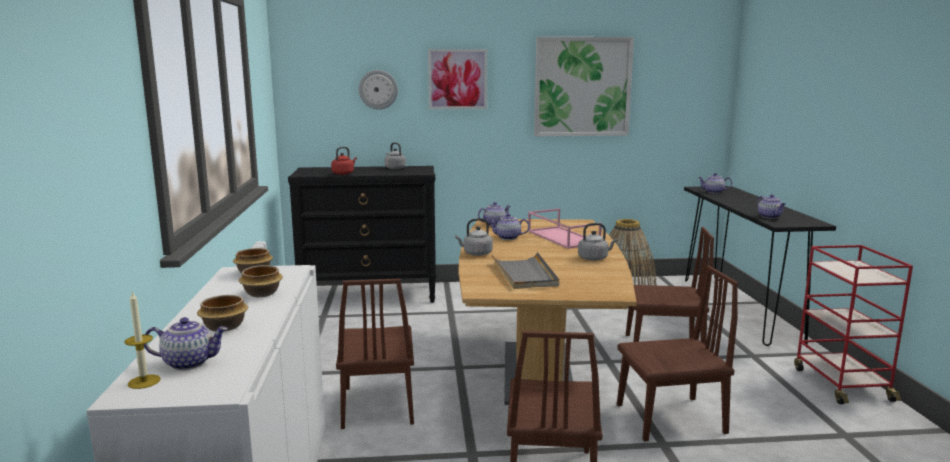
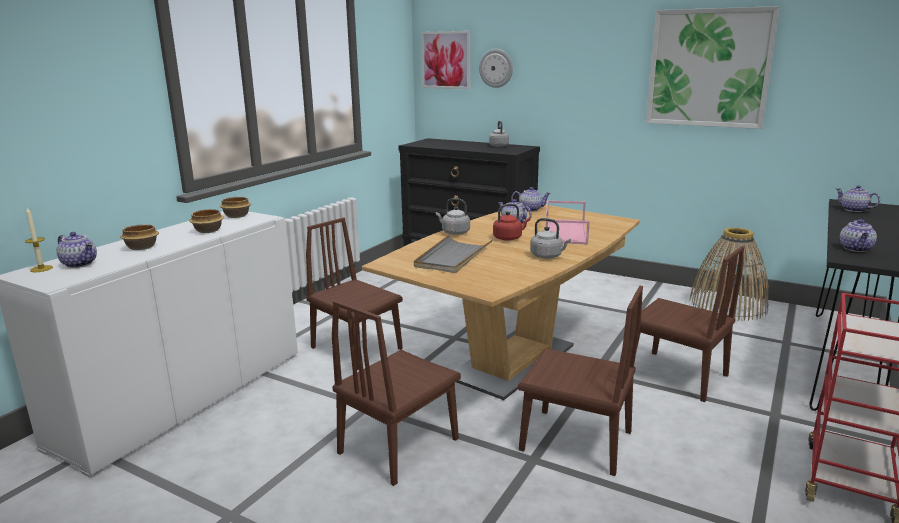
camera: 35 degrees right, 5 degrees up
(344, 173) = (445, 146): red kettle -> red kettle (509, 238)
(378, 405) = (356, 348): brown chair -> brown chair turned 105 degrees clockwise
(457, 79) = (570, 58): picture -> picture (446, 60)

